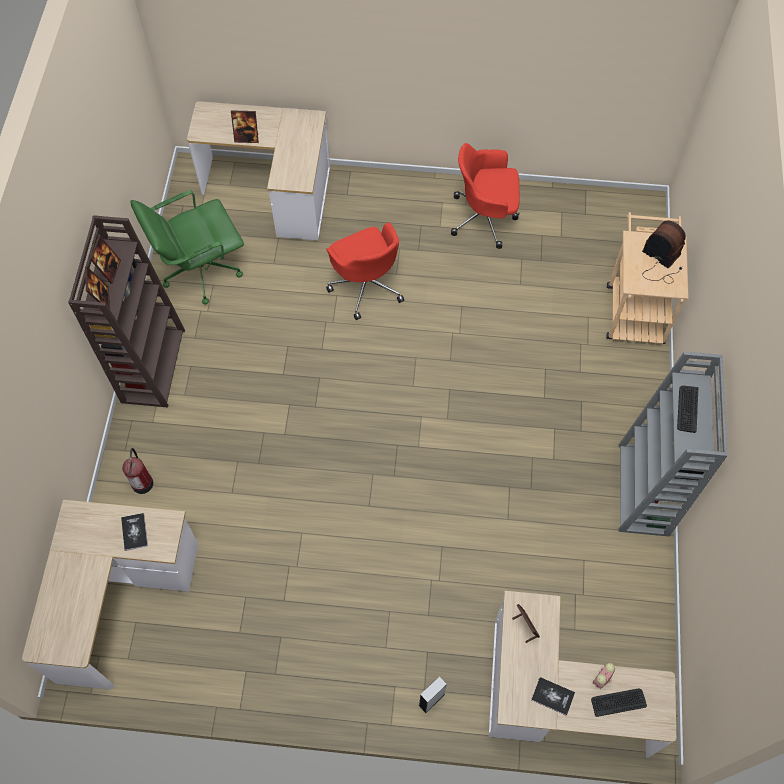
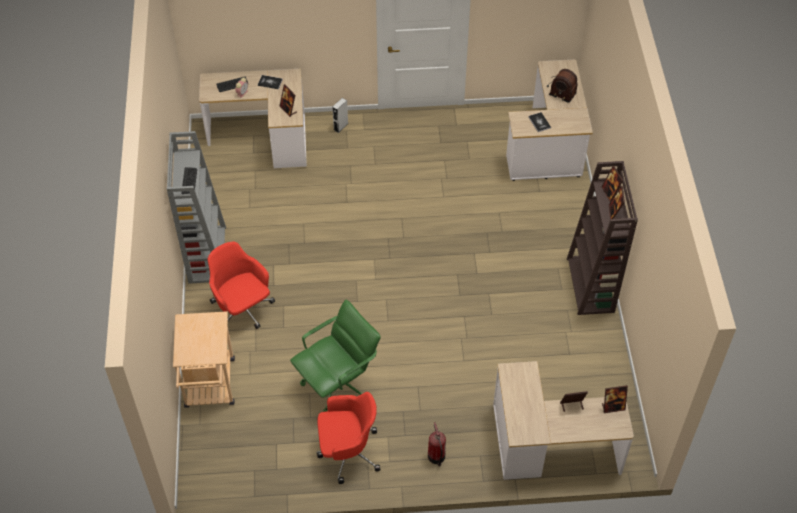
camera: 170 degrees right, 10 degrees down
(142, 482) = (563, 210): fire extinguisher -> fire extinguisher (436, 457)
(200, 270) = (585, 364): green office chair -> green office chair (338, 384)
(204, 131) = (613, 407): none -> picture frame
(366, 284) = (441, 373): red office chair -> red office chair (242, 310)
(661, 262) = (195, 339): radio -> radio (561, 89)

